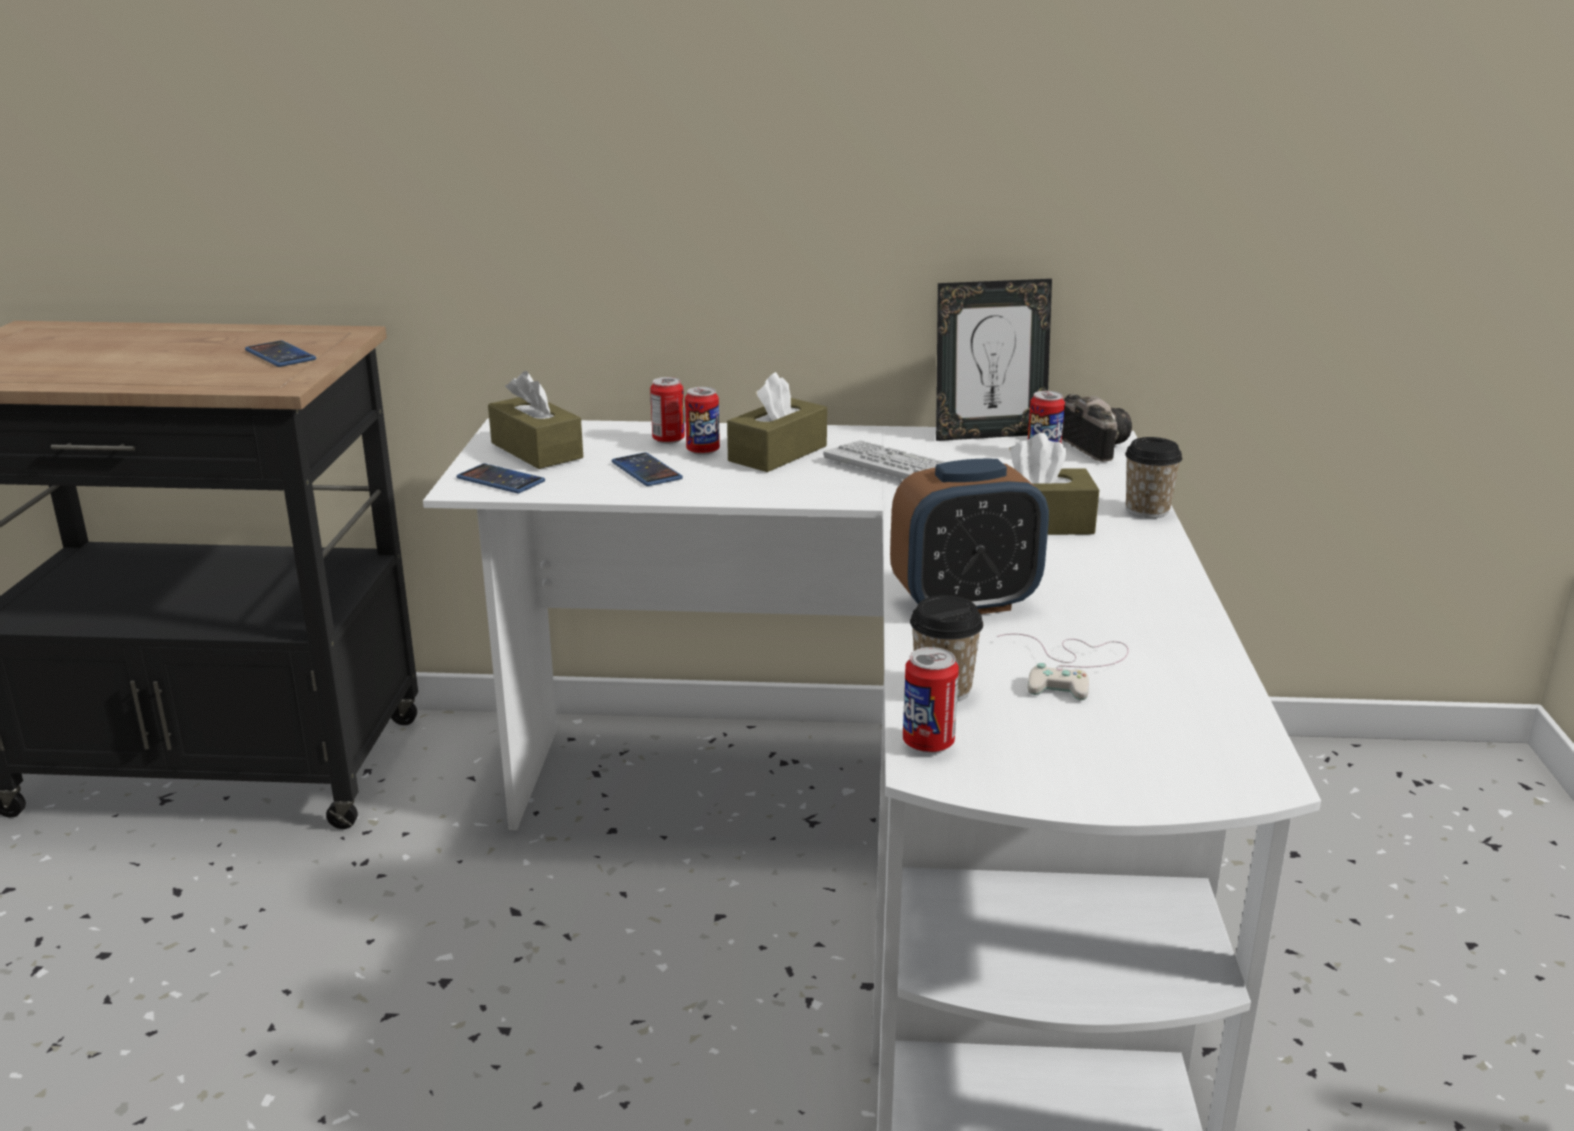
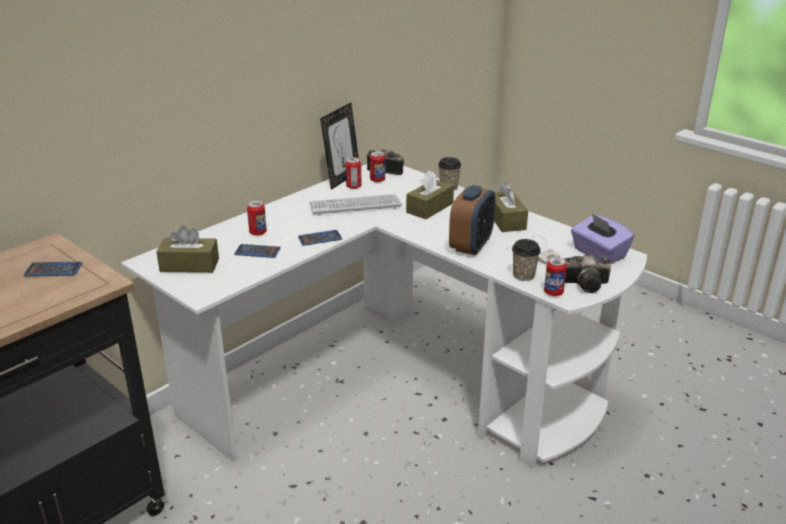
camera: 50 degrees left, 5 degrees up
(500, 480) = (208, 285): phone -> phone (320, 238)
(668, 440) = (232, 234): can -> can (353, 186)
(777, 453) = (288, 220): brown tissue box -> brown tissue box (506, 220)
(1031, 770) = (587, 284): none -> camera
(1194, 738) = (598, 254): none -> purple tissue box

